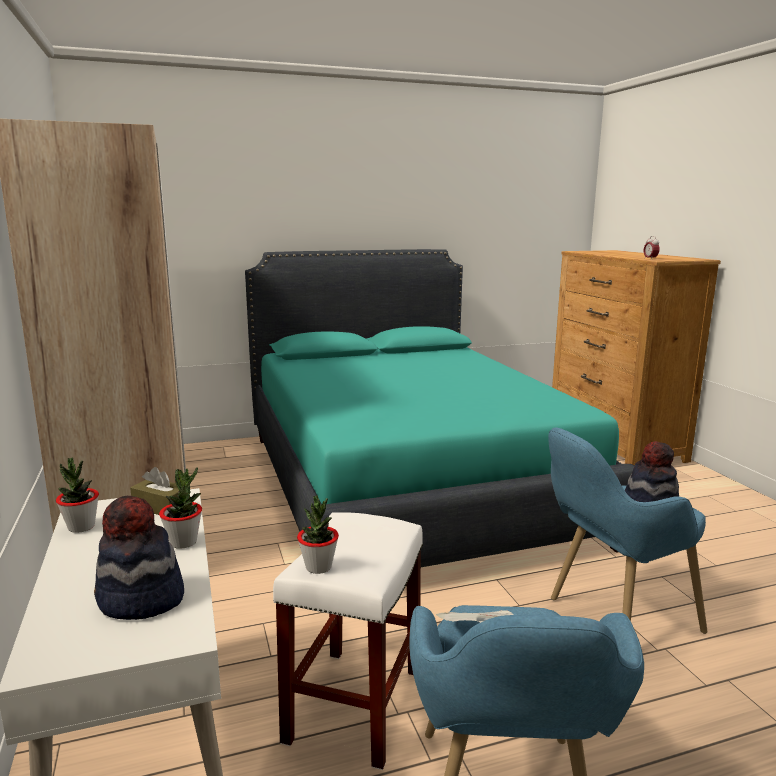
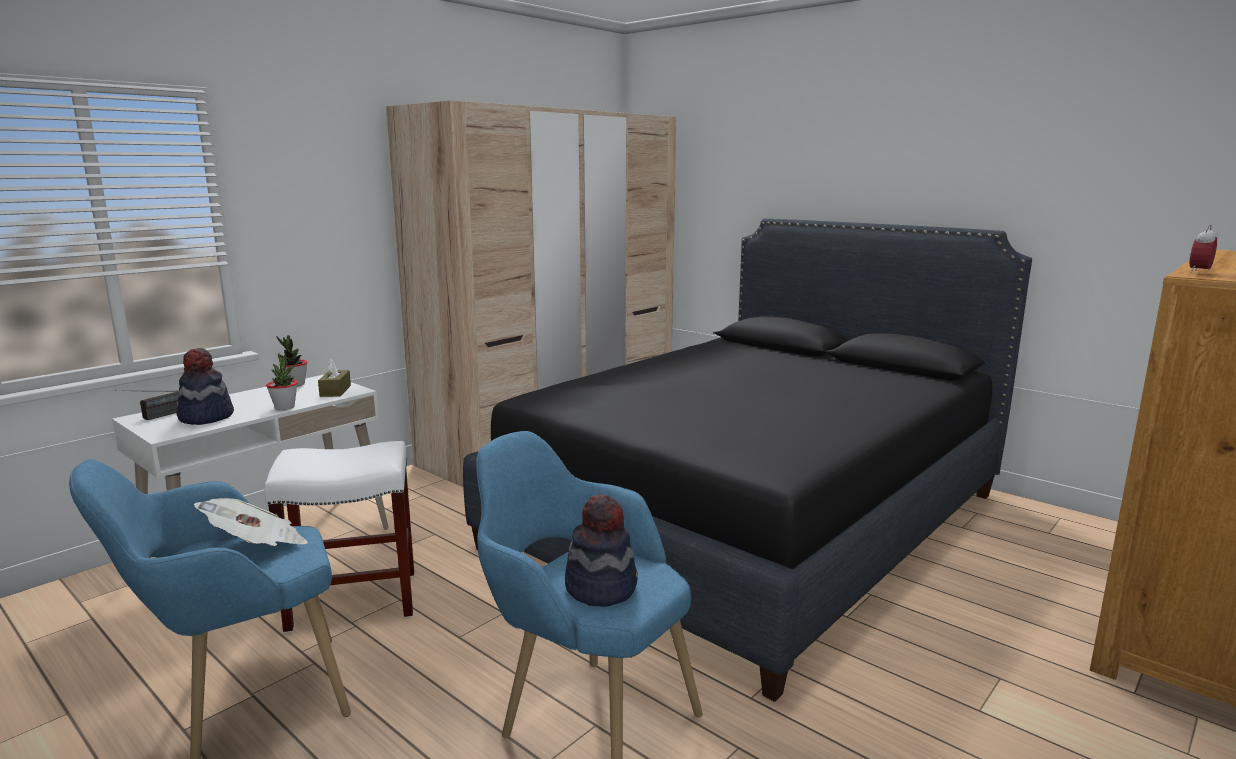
camera: 60 degrees right, 0 degrees up
(68, 645) = (154, 417): none -> radio
(318, 567) = (292, 453): potted plant -> none
(407, 484) = (753, 520): turquoise bed -> black bed

